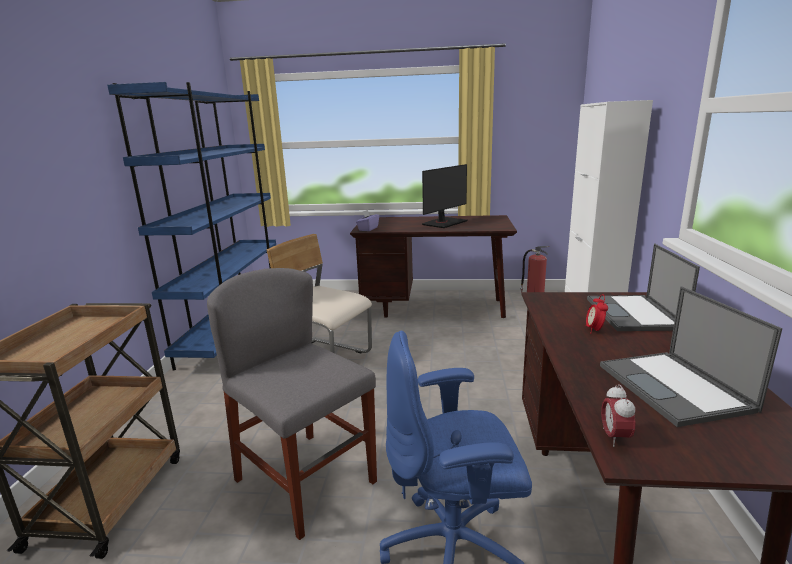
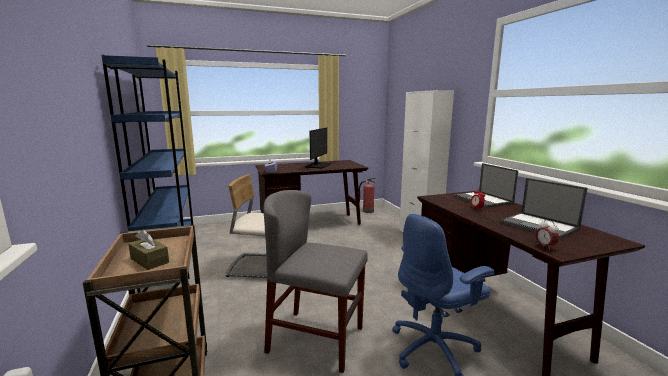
camera: 25 degrees left, 5 degrees down
(58, 345) = (149, 260): none -> brown tissue box

